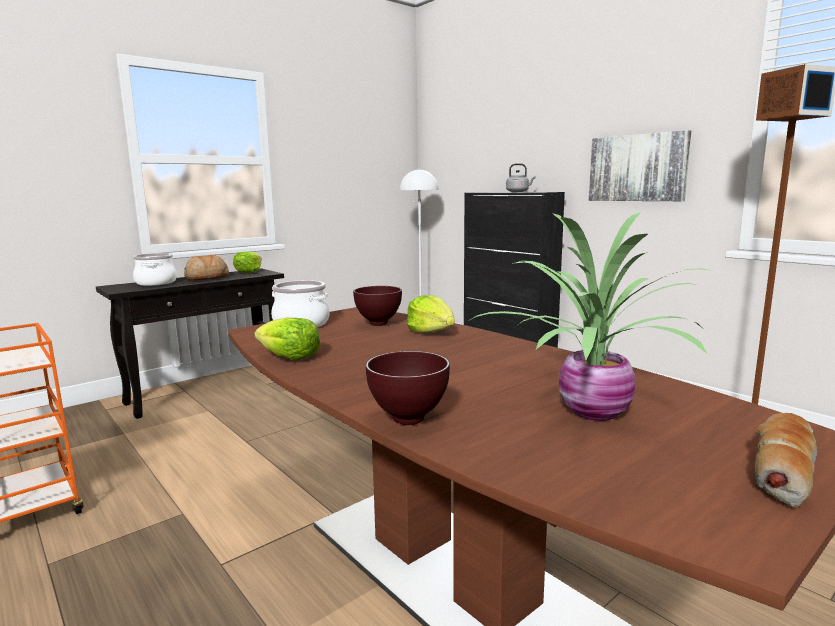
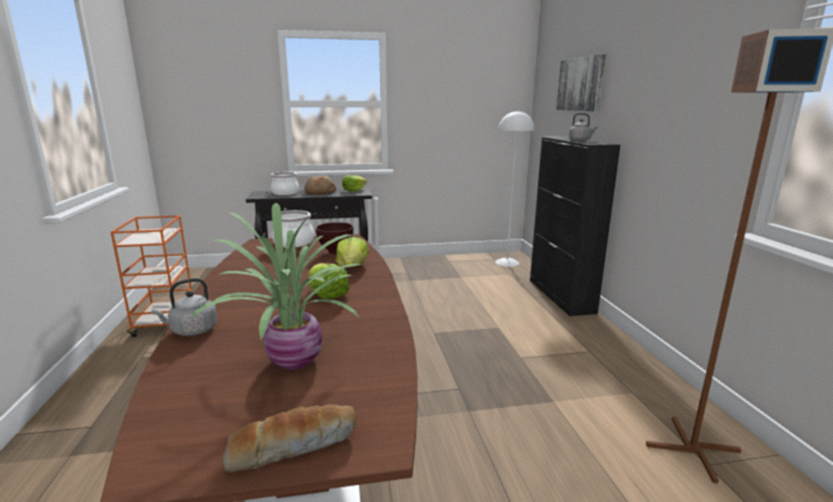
camera: 30 degrees right, 5 degrees up
(289, 357) = (234, 268): lettuce -> lettuce (327, 294)
(408, 421) = (192, 330): brown bowl -> grey kettle
(637, 168) = (679, 127): picture -> picture (581, 84)

